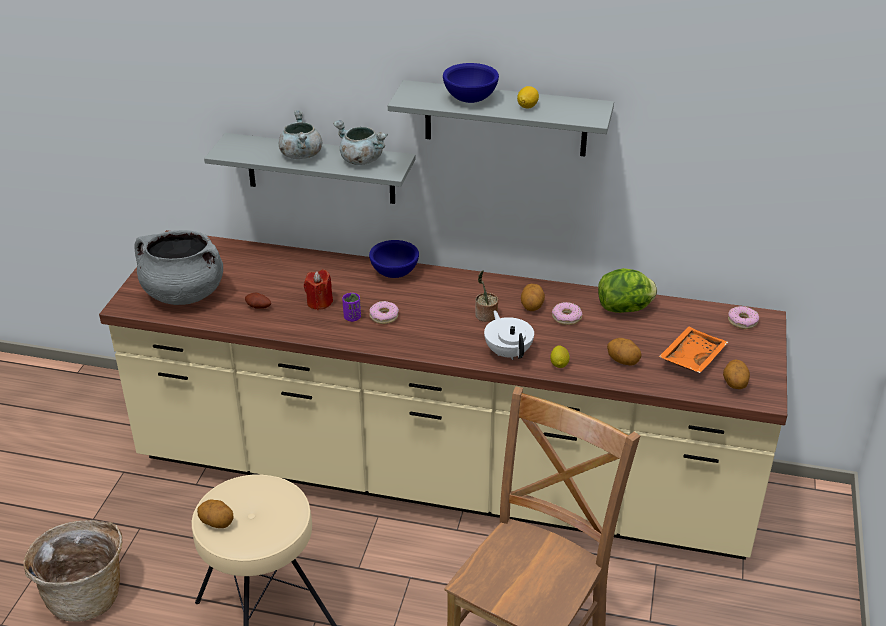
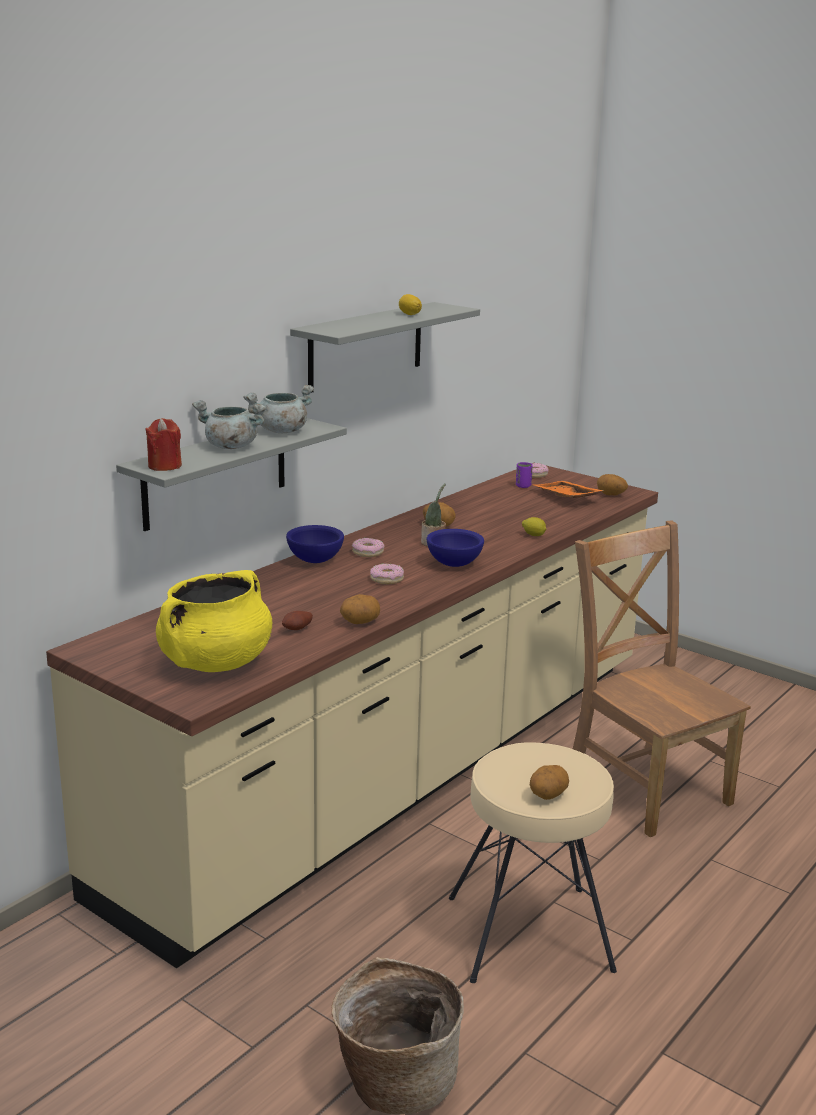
camera: 65 degrees left, 15 degrees down
(183, 294) = (215, 663): grey cooking pot -> yellow cooking pot
(319, 302) = (326, 600): red candle -> red candle (164, 466)
(352, 317) = (372, 592): purple cup -> purple cup (523, 486)
(471, 99) = (369, 321): blue bowl -> blue bowl (454, 563)
(508, 352) = (498, 547): white teapot -> none
(566, 317) = (469, 519): donut -> donut (368, 552)
(623, 361) = (550, 516): potato -> potato (360, 622)
(625, 309) = (478, 499): lettuce -> none

